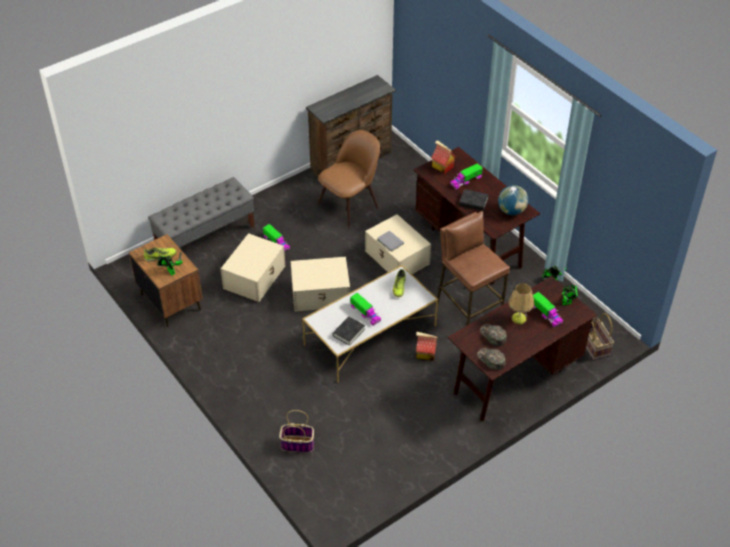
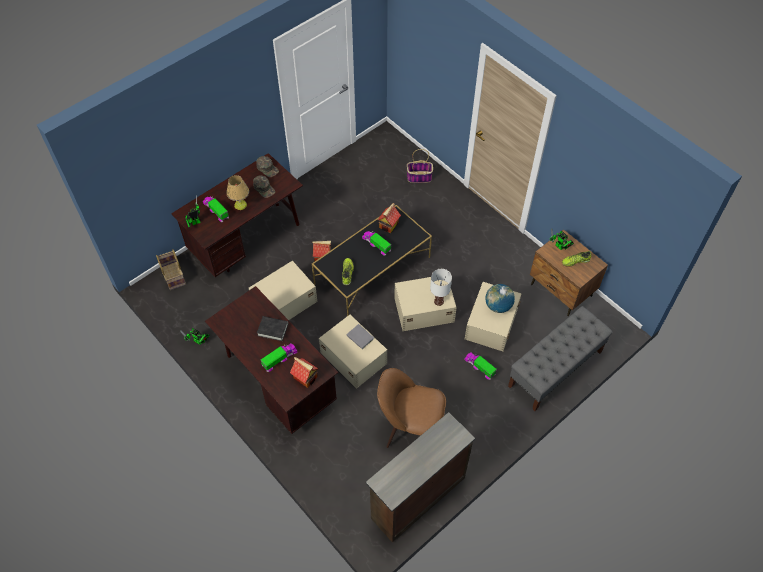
camera: 175 degrees right, 10 degrees up
(306, 266) = (439, 301): none -> white table lamp
(348, 332) = (389, 225): black book -> toy house
(350, 204) = (410, 427): brown chair -> brown chair turned 60 degrees clockwise
(371, 335) = (372, 271): white coffee table -> black coffee table
(468, 310) = (284, 302): brown stool -> beige storage box
(511, 211) = (234, 321): globe -> globe (498, 306)

